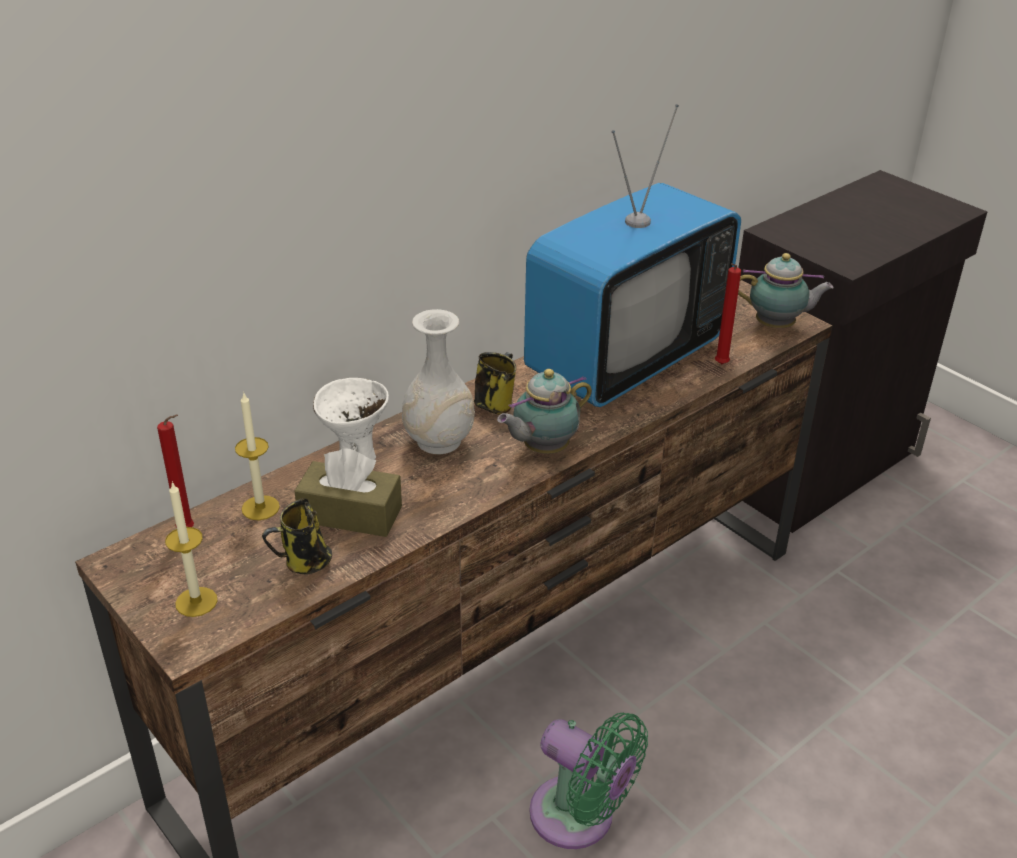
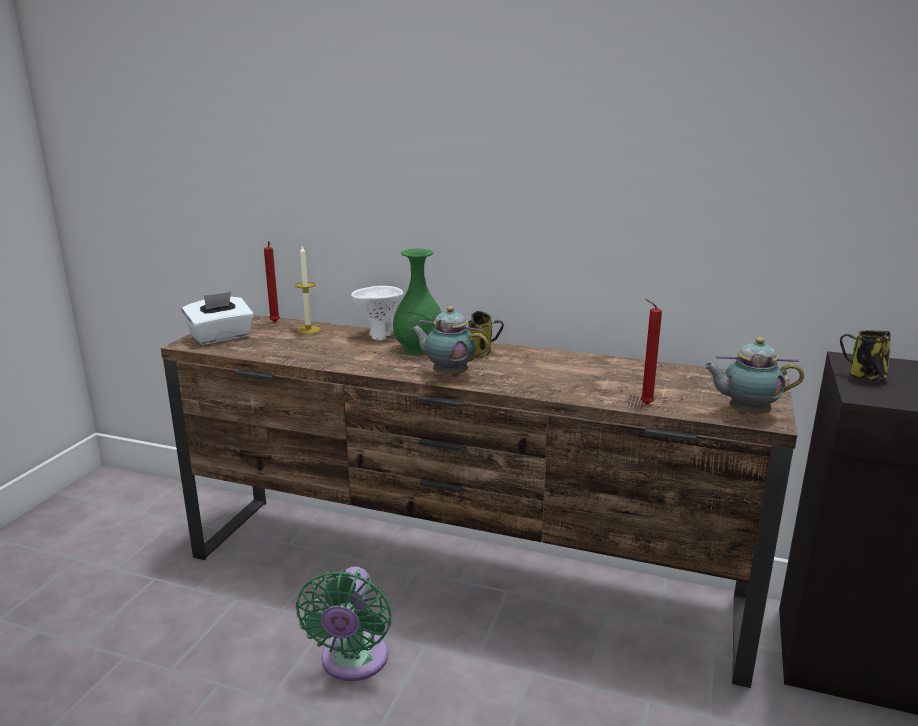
camera: 60 degrees right, 15 degrees down
(196, 602) = (221, 337): candle -> white tissue box
(304, 563) = (271, 348): mug -> mug (864, 377)
(350, 514) = (324, 347): brown tissue box -> none
(439, 441) = (418, 349): white vase -> green vase
(625, 360) = (593, 374): television -> none
(777, 326) = (745, 413): teapot -> teapot turned 120 degrees clockwise

